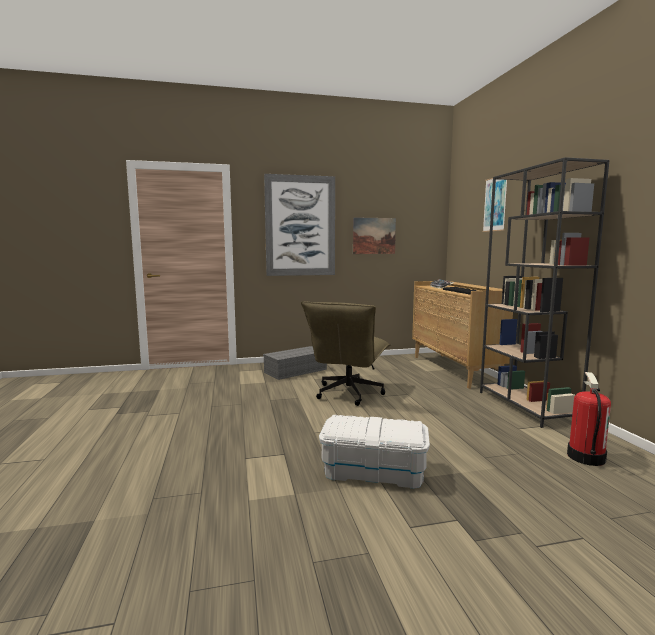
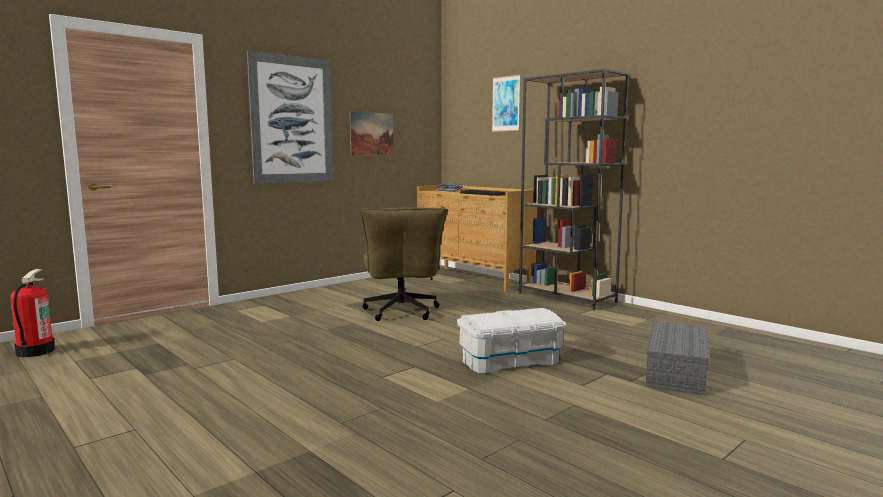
camera: 30 degrees left, 0 degrees up
(295, 371) = (309, 301): grey storage box -> grey storage box (677, 372)
(585, 457) = (641, 322): fire extinguisher -> fire extinguisher (35, 351)

